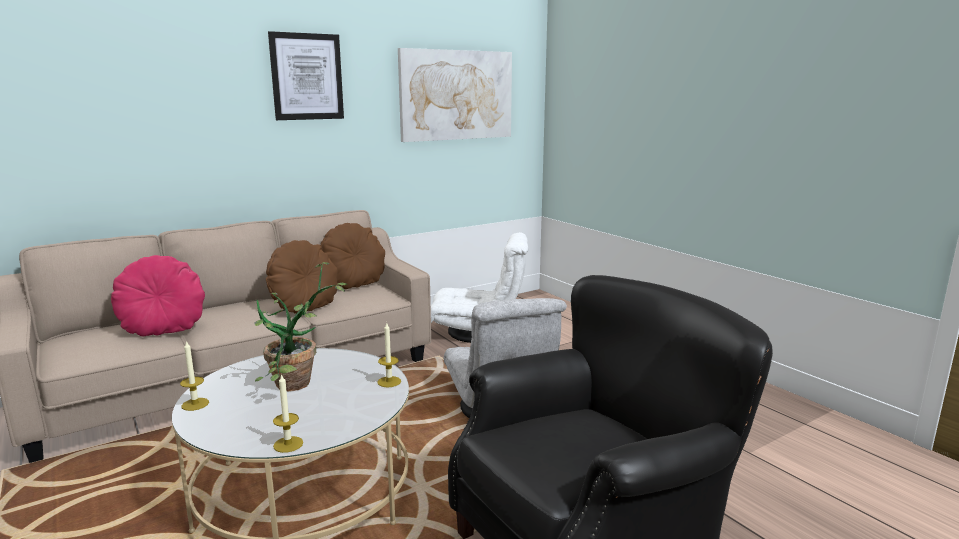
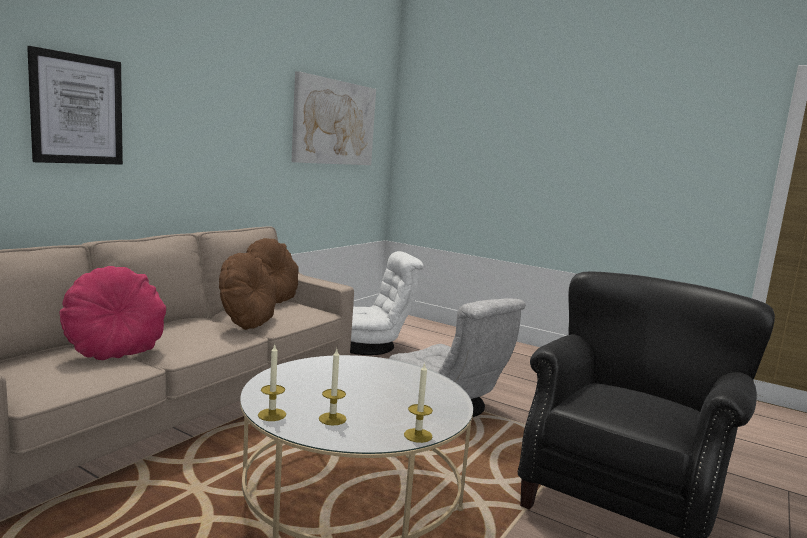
camera: 25 degrees left, 5 degrees down
(299, 386) = (353, 389): potted plant -> none
(307, 77) = (221, 87): picture -> picture (77, 109)
(389, 381) = (429, 377): candle -> candle (332, 419)

